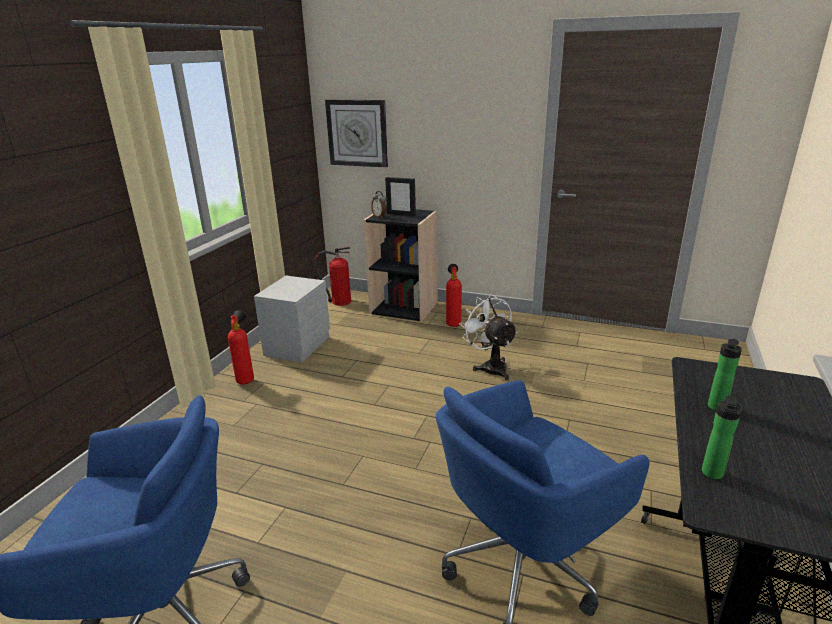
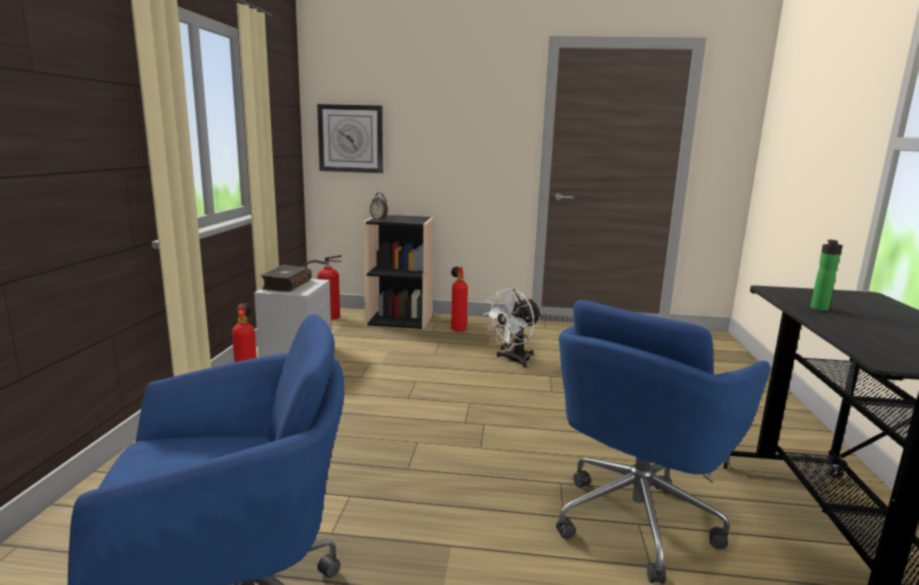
camera: 15 degrees left, 10 degrees down
(284, 287) = (286, 285): none -> book
(401, 214) = (400, 218): picture frame -> none
(490, 367) = (513, 360): white fan -> white fan turned 90 degrees counterclockwise
(712, 475) = (863, 343): bottle -> none

